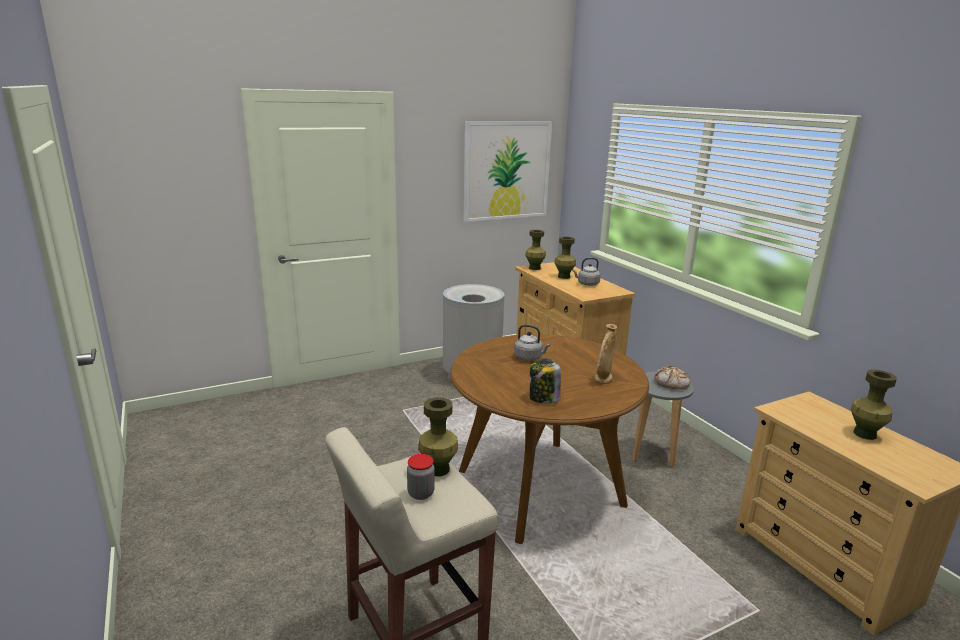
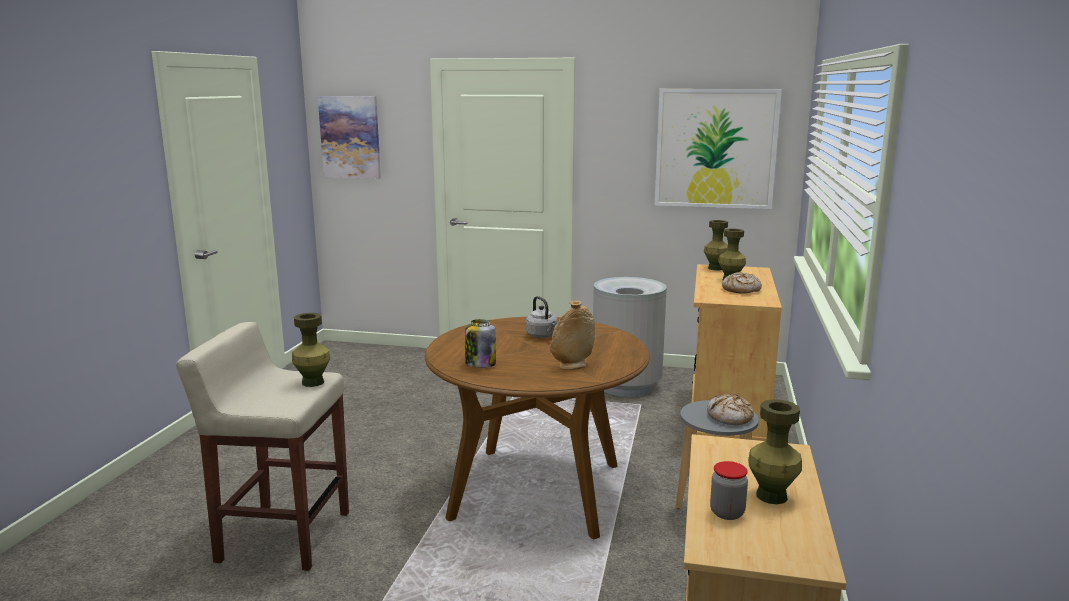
camera: 40 degrees right, 5 degrees down
(143, 179) = (350, 137): none -> picture
(421, 493) = (272, 390): jar -> jar (727, 513)
(587, 284) = (741, 290): grey kettle -> bread

